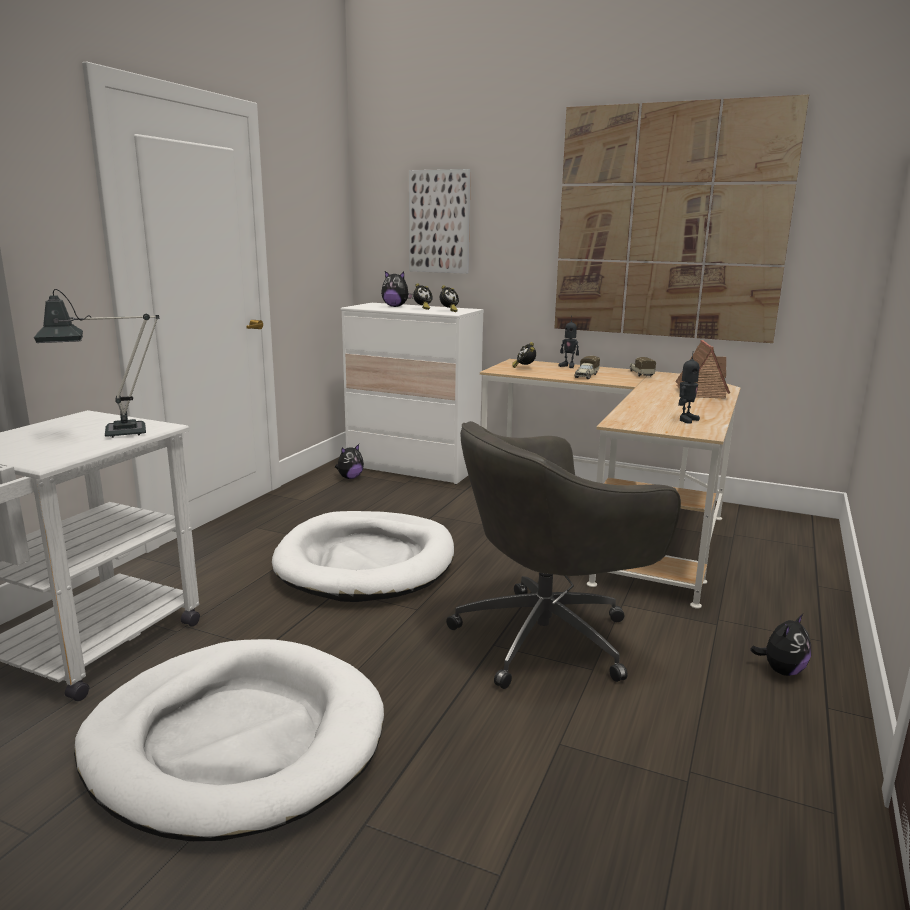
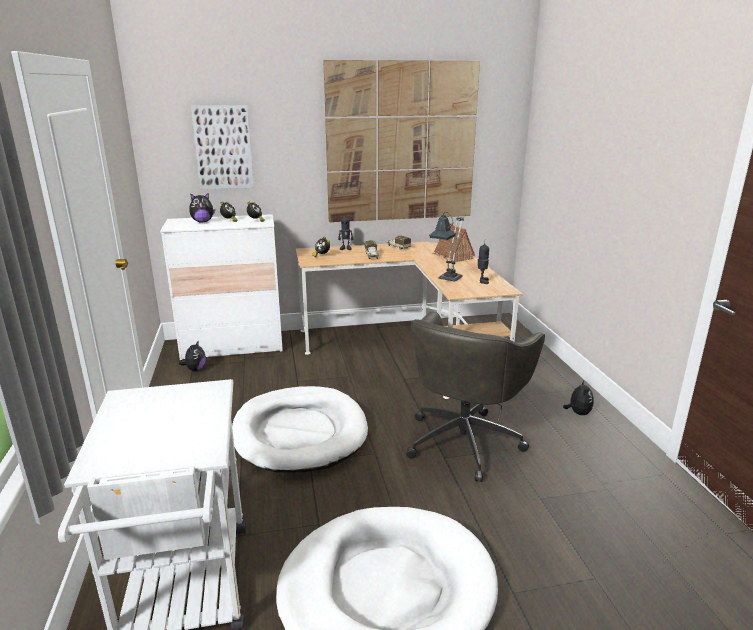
camera: 35 degrees left, 5 degrees up
(113, 433) = (194, 406): table lamp -> table lamp (448, 280)

